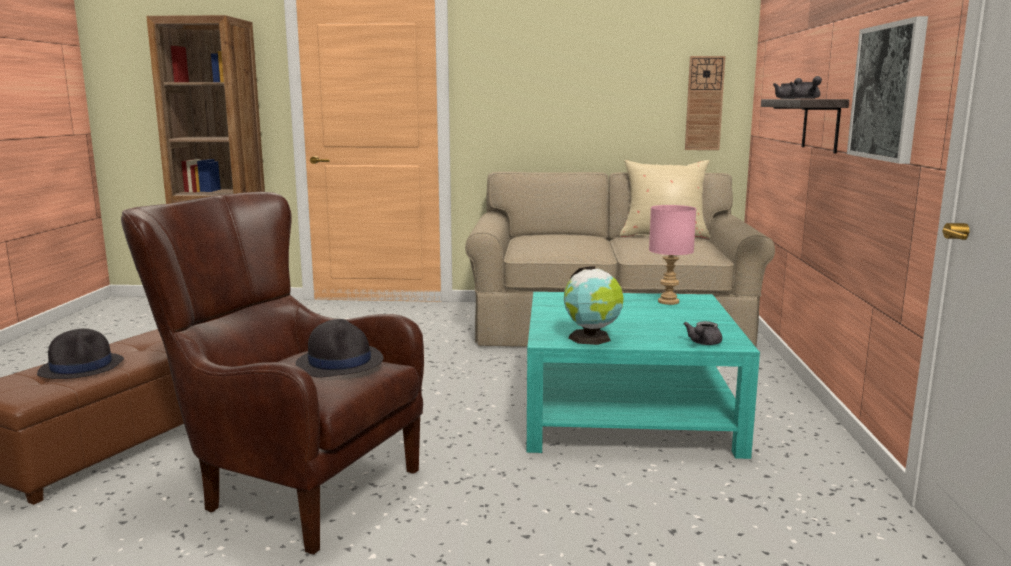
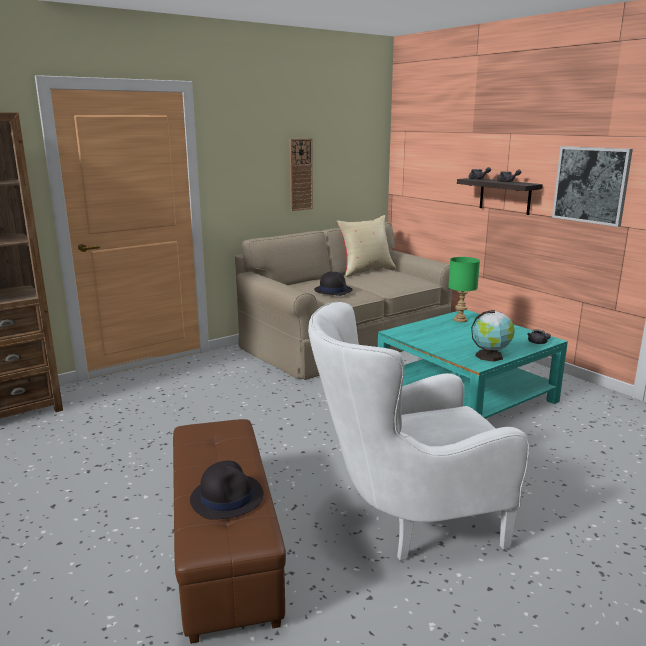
camera: 40 degrees left, 5 degrees up
(288, 486) = (407, 520): brown armchair -> white armchair
(340, 362) = (451, 417): black hat -> black hat (333, 290)
(669, 302) = (460, 320): pink table lamp -> green table lamp
(704, 103) = (365, 174): wall clock -> wall clock (300, 174)

